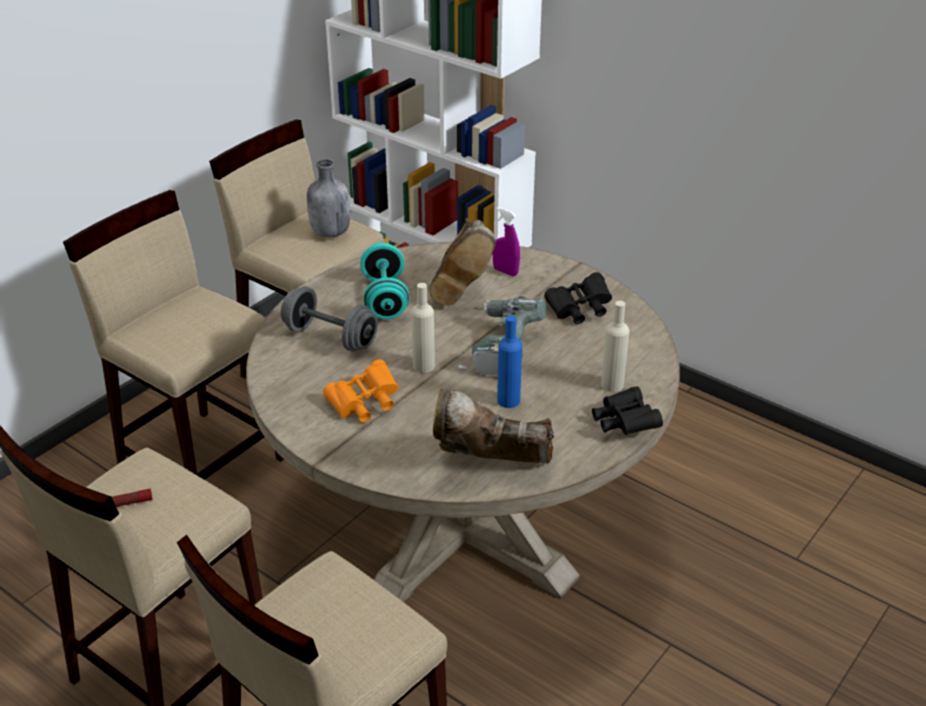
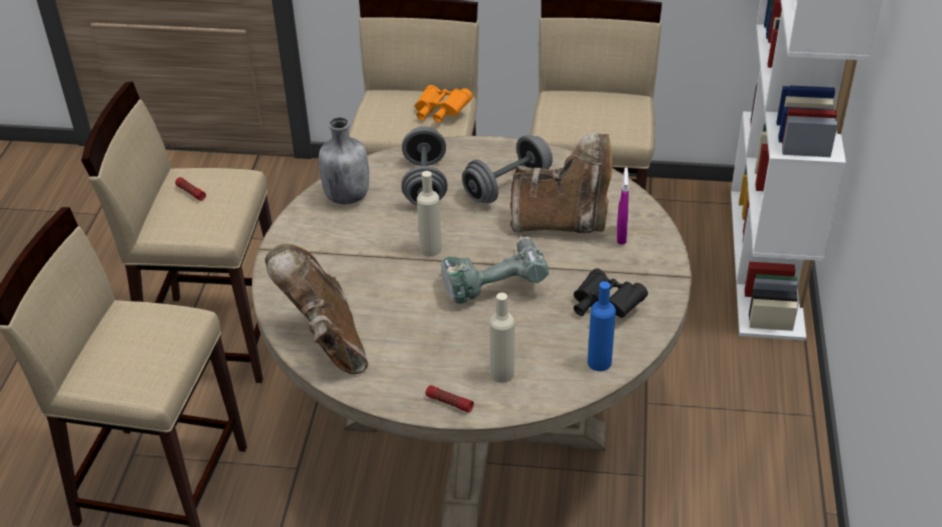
camera: 60 degrees right, 5 degrees up
(329, 233) = (610, 119): grey bottle -> grey bottle (347, 196)
(364, 404) = (352, 240): orange binoculars -> orange binoculars (440, 113)
(385, 298) = (507, 186): turquoise dumbbell -> grey dumbbell
(461, 290) = (564, 222): brown boot -> brown boot turned 150 degrees counterclockwise
(508, 400) = (423, 317): blue bottle -> blue bottle (599, 362)
(624, 423) = (449, 403): black binoculars -> flashlight

